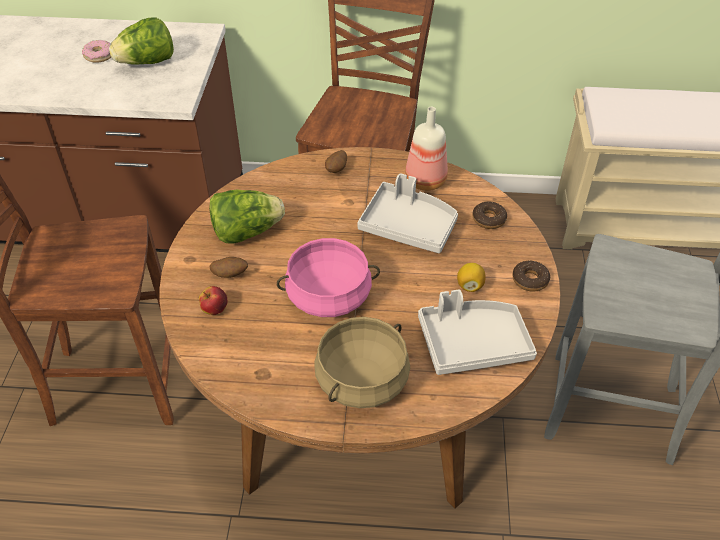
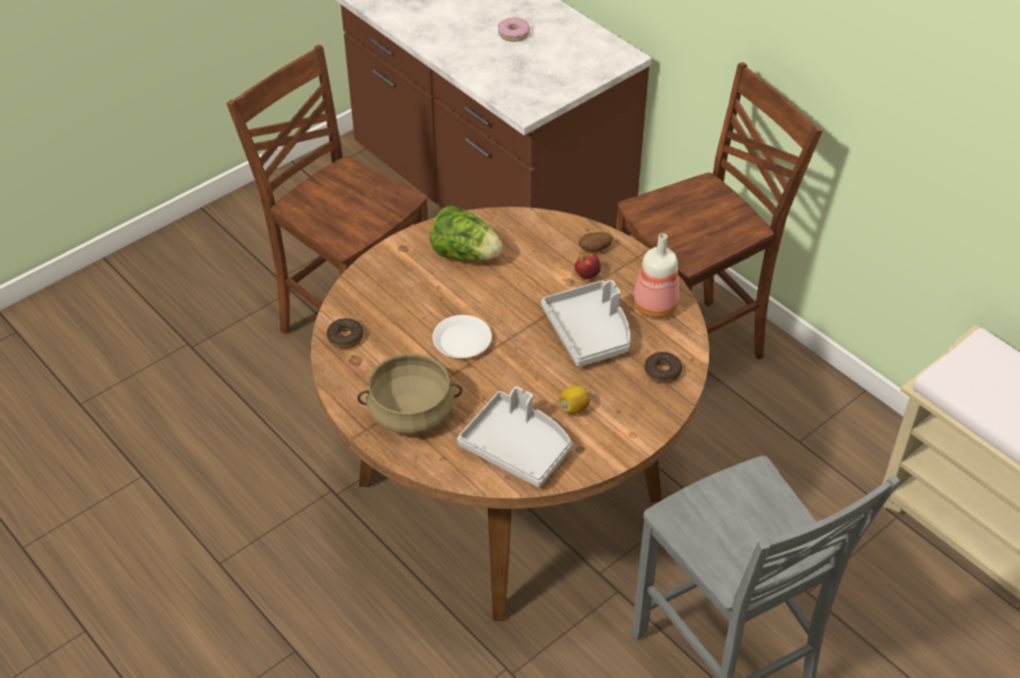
camera: 45 degrees right, 0 degrees up
(147, 62) = (542, 61): lettuce -> none
(214, 309) = (377, 295): apple -> apple (587, 275)
(230, 274) = (416, 278): potato -> none
(328, 296) = (462, 341): pink cooking pot -> white plate
(530, 280) = (626, 438): donut -> donut (345, 337)

